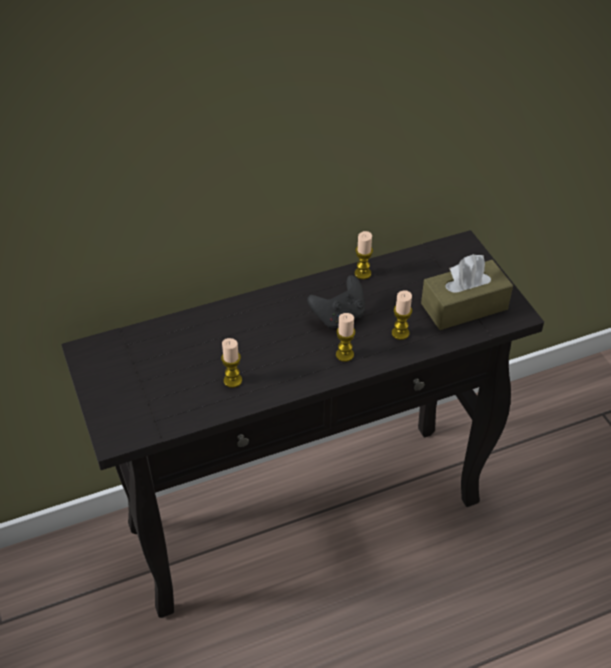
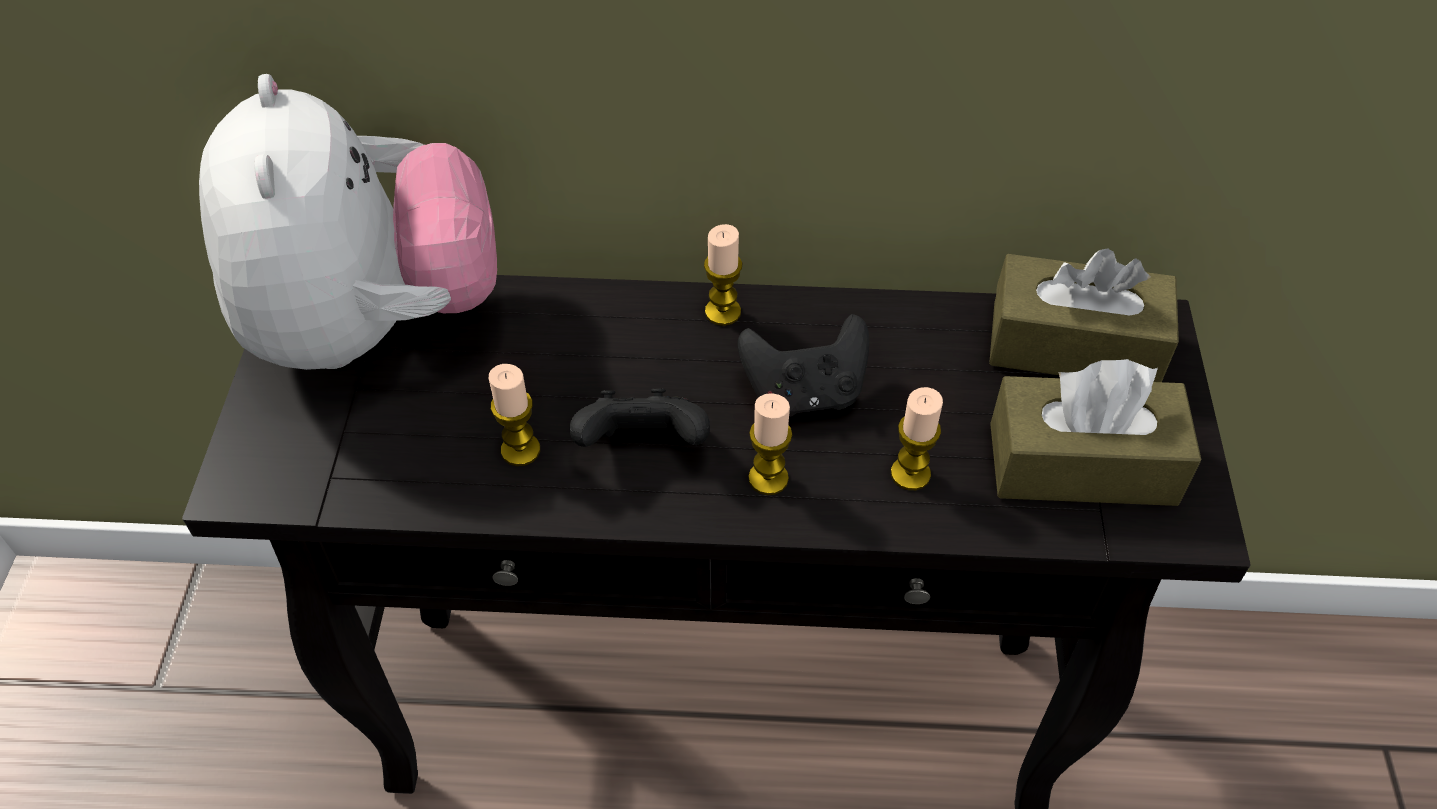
camera: 25 degrees right, 5 degrees up
(129, 353) = (373, 325): none -> plush toy
(284, 360) = (643, 446): none -> black game controller
(362, 273) = (905, 318): candle -> candle (723, 312)
(436, 262) = (1074, 345): none -> brown tissue box

